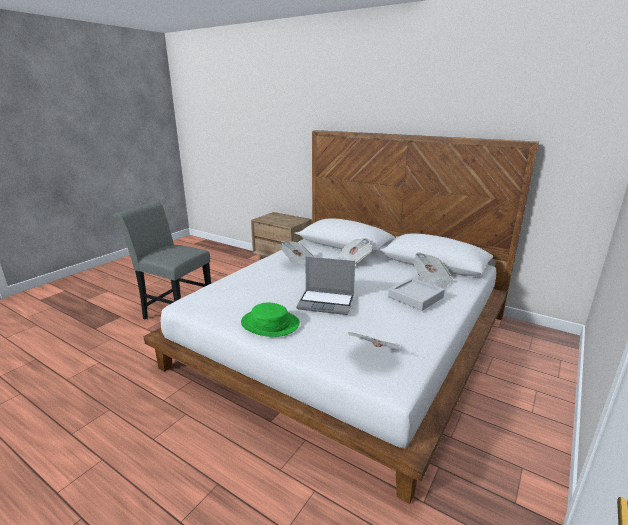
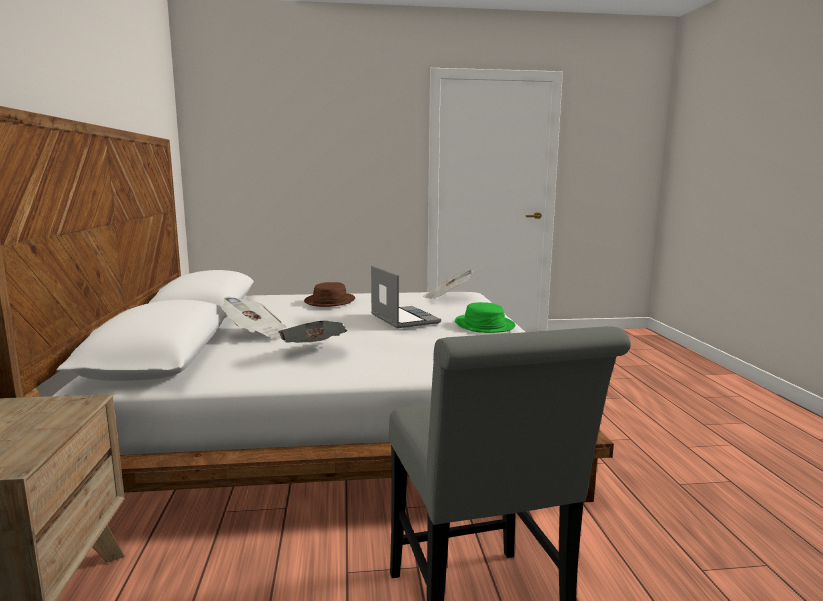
camera: 130 degrees left, 10 degrees down
(415, 297) = (330, 301): grey tray -> brown hat
(431, 280) = (275, 302): newspaper -> none

